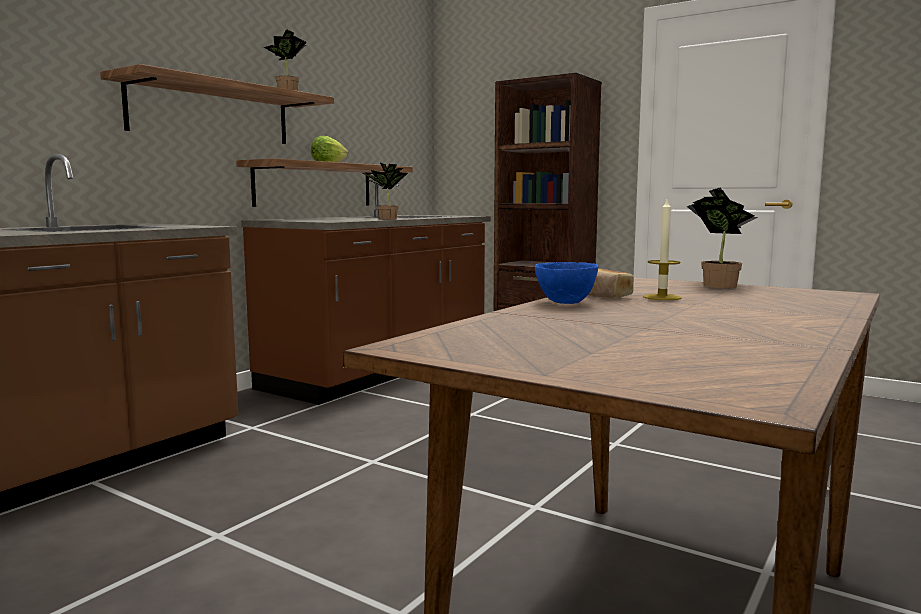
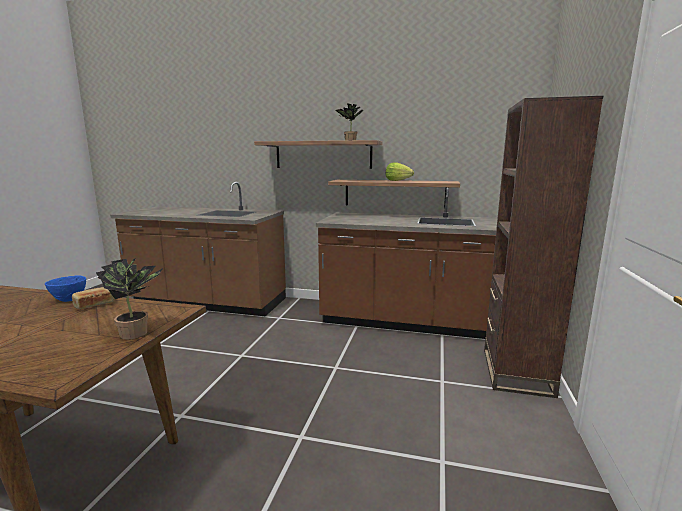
camera: 70 degrees right, 5 degrees up
(385, 219) = (379, 223): potted plant -> none
(662, 297) = (77, 318): candle -> none

